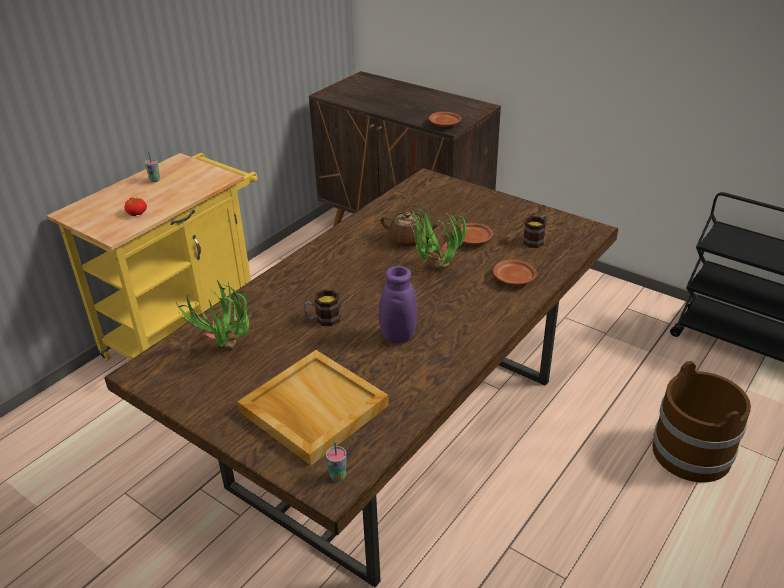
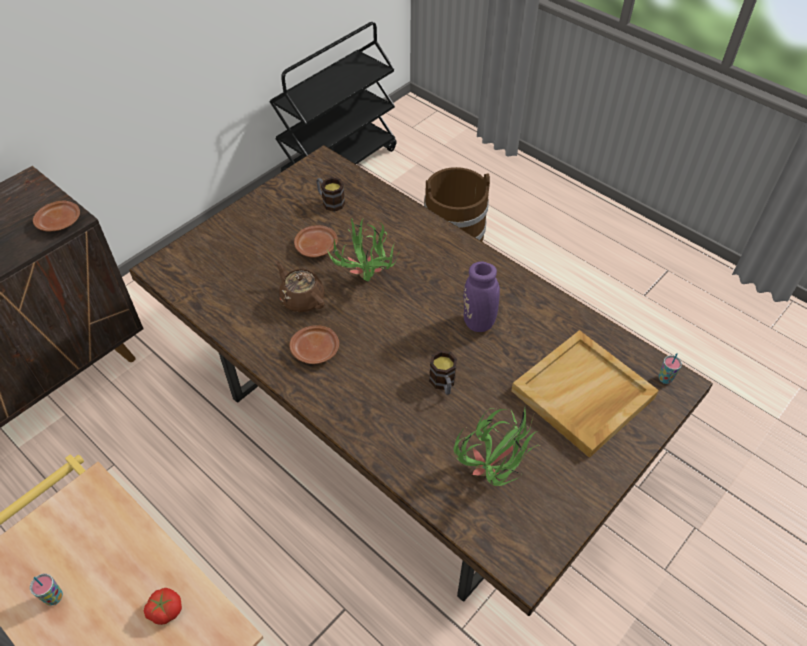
camera: 85 degrees left, 15 degrees up
(408, 240) = (302, 299): brown teapot -> brown teapot turned 75 degrees counterclockwise
(514, 279) = (396, 228): brown plate -> brown plate (316, 350)

